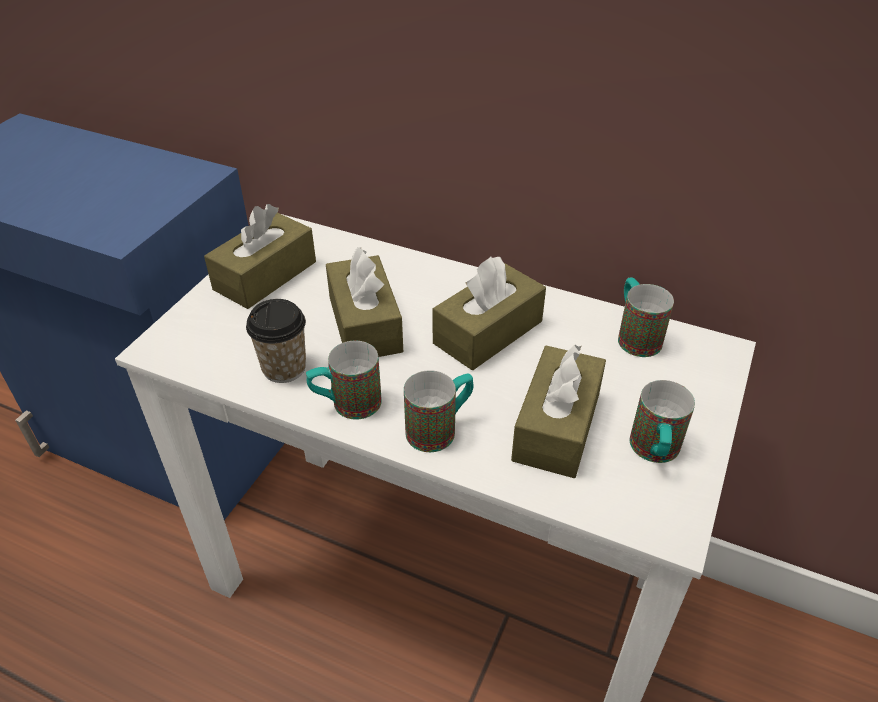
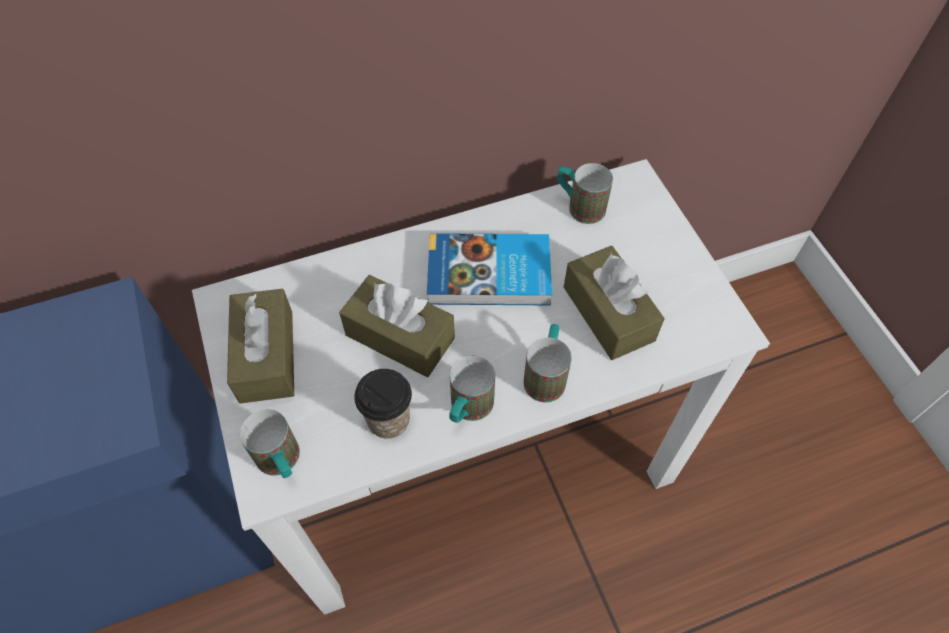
camera: 45 degrees left, 15 degrees up
(488, 332) = (490, 275): brown tissue box -> book
(654, 453) = (675, 286): mug -> mug (282, 463)

